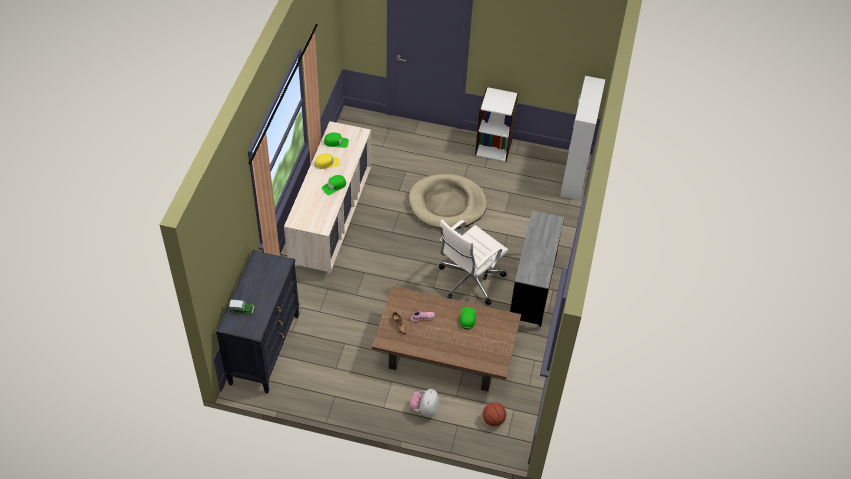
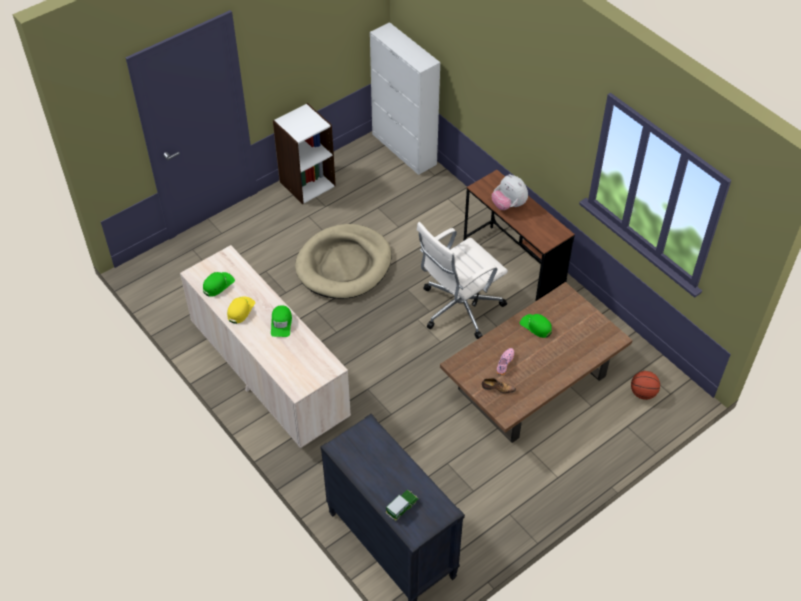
camera: 50 degrees left, 0 degrees up
(424, 409) = (588, 442): plush toy -> plush toy (508, 205)
(469, 281) = (458, 308): white office chair -> white office chair turned 60 degrees clockwise
(532, 290) = (513, 266): grey desk -> brown desk

